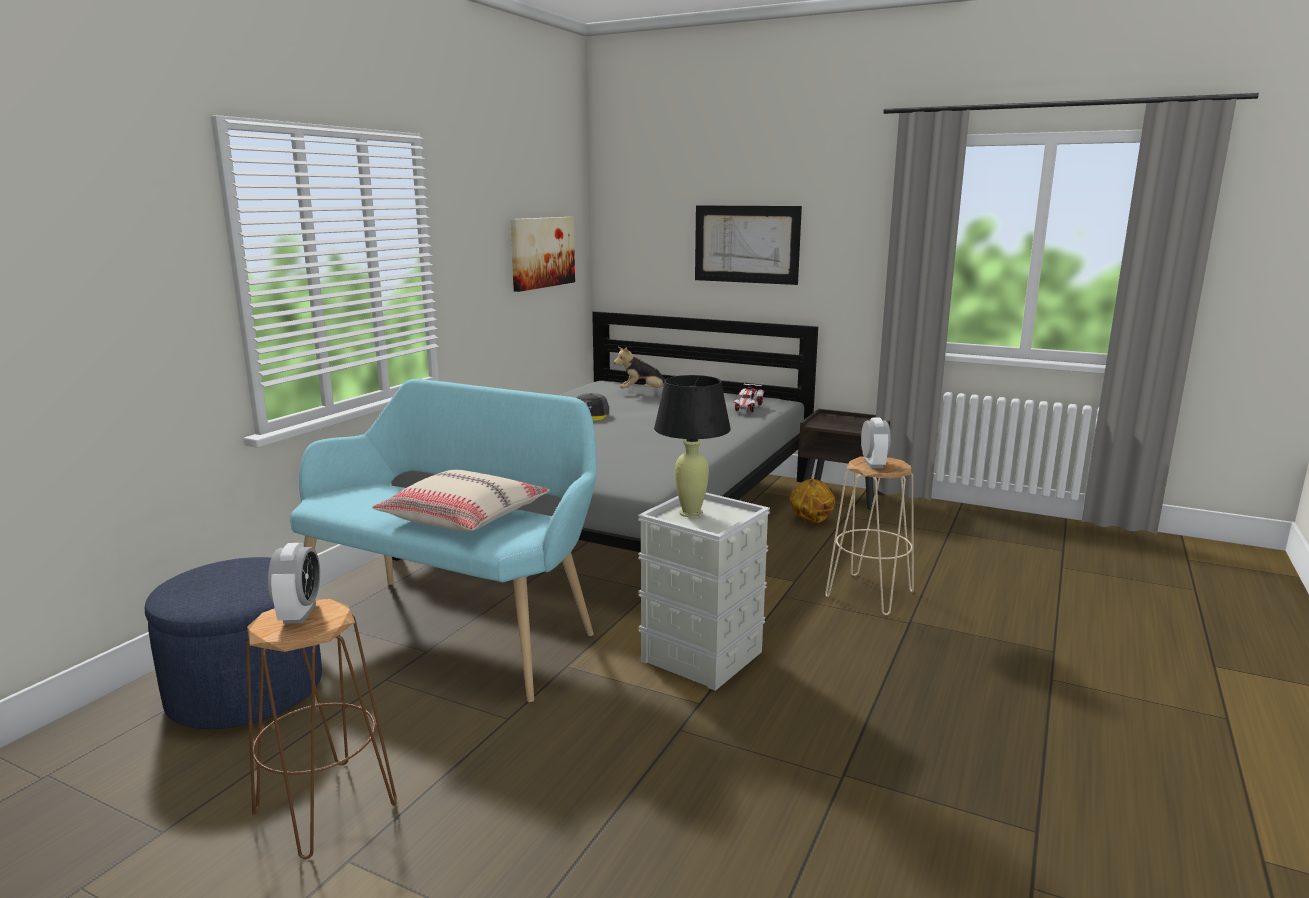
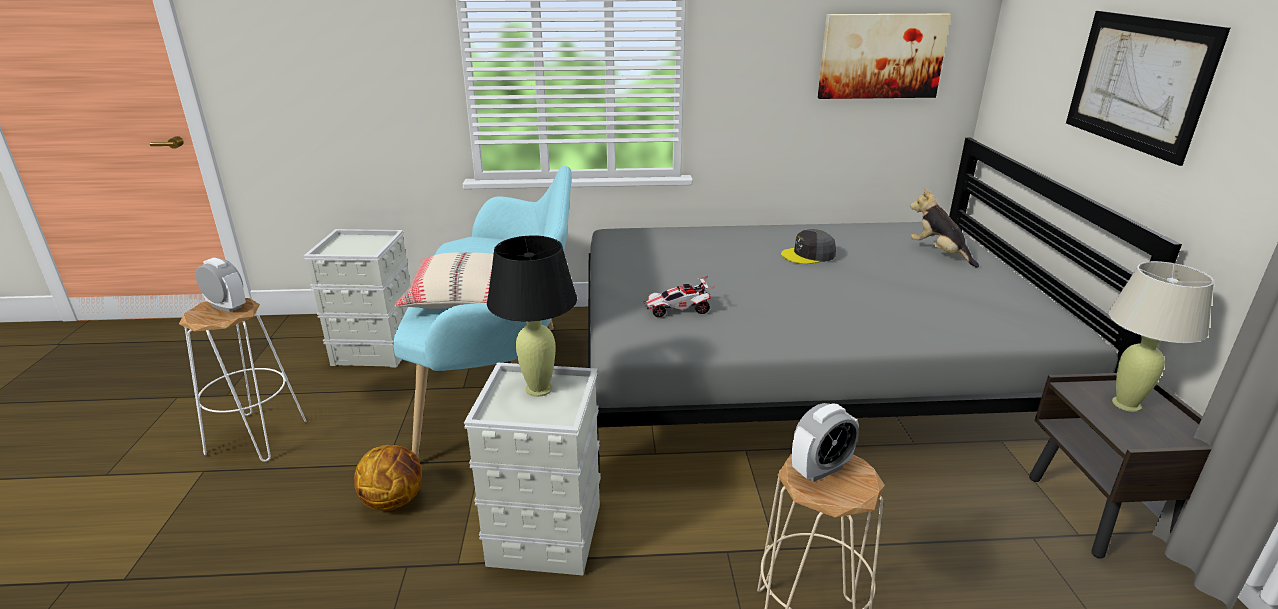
camera: 60 degrees right, 10 degrees up
(246, 691) = (377, 349): blue ottoman -> grey storage box
(299, 614) = (226, 307): alarm clock -> alarm clock turned 120 degrees counterclockwise
(324, 809) = (256, 437): brown stool -> white stool
(748, 407) = (990, 321): toy car -> toy car (678, 310)
(810, 520) = (969, 508): basketball -> basketball (394, 500)
(838, 421) = (1126, 404): none -> beige table lamp

